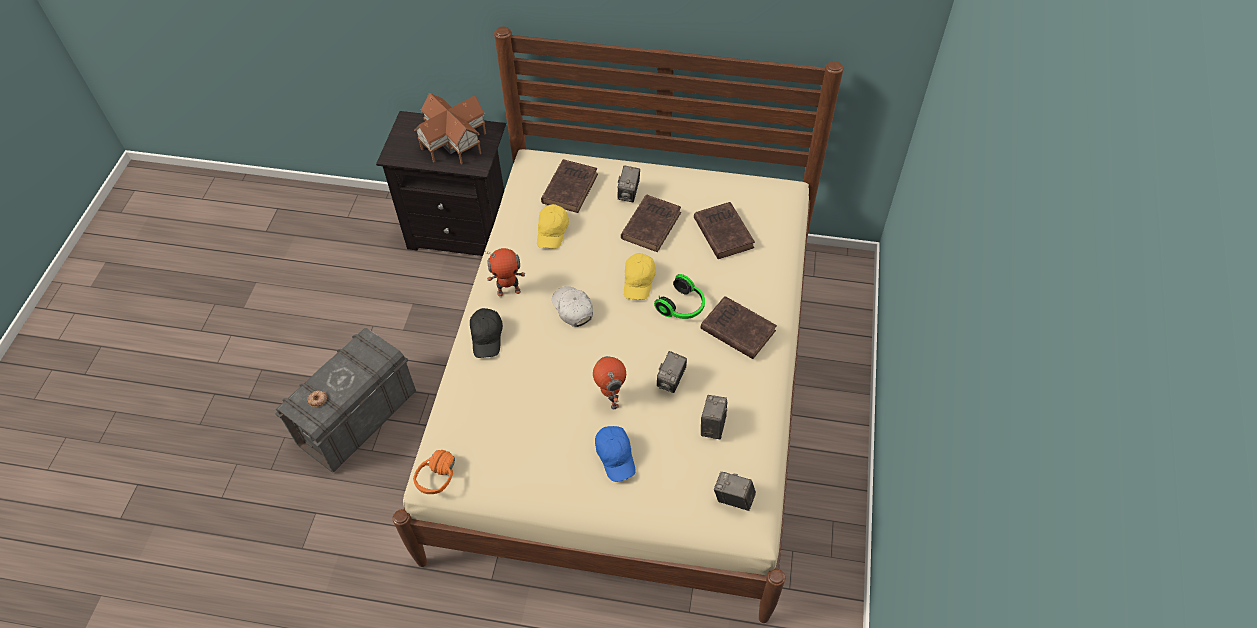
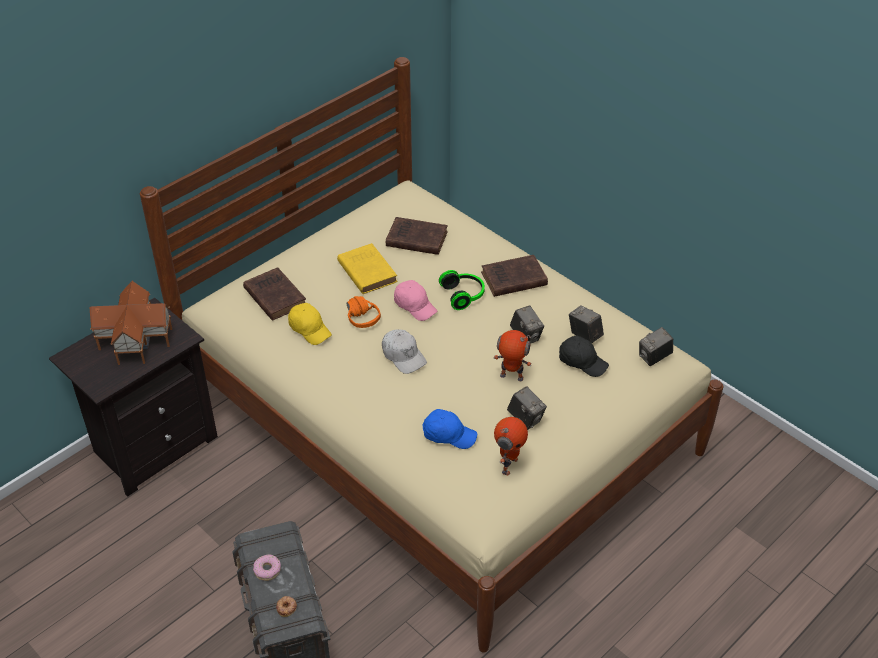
camera: 55 degrees left, 10 degrees down
(344, 366) = (267, 570): none -> donut
(443, 479) = (496, 516): orange headphones -> orange headphones (368, 316)
(487, 337) = (379, 421): black cap -> black cap (582, 362)
(509, 291) = (344, 385): toy robot -> toy robot (508, 465)
(572, 309) = (403, 356): white cap -> white cap turned 135 degrees counterclockwise
(615, 456) = (565, 400): blue cap -> blue cap (448, 435)
(628, 194) = (319, 267): camera -> camera (525, 419)
(639, 281) = (415, 306): yellow cap -> pink cap
(652, 224) = (366, 271): brown book -> yellow book

